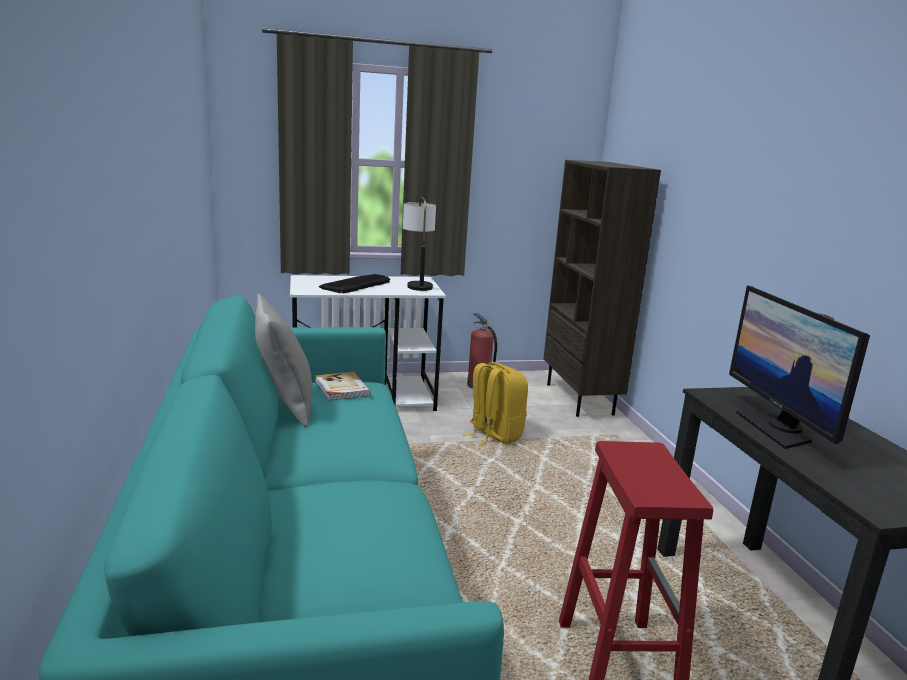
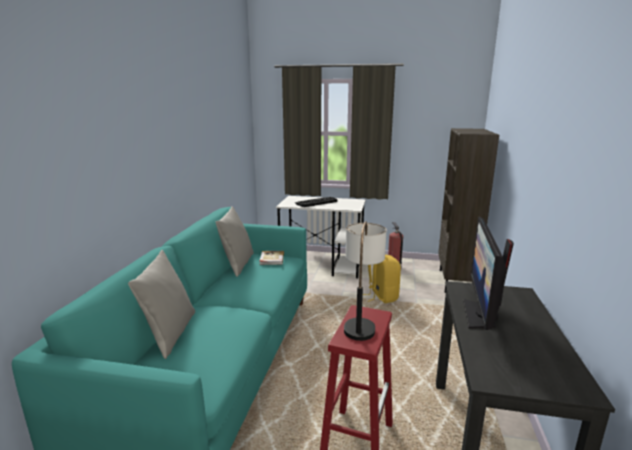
camera: 25 degrees right, 0 degrees up
(278, 550) = (169, 334): none -> grey pillow
(418, 284) = (352, 203): table lamp -> table lamp (361, 321)

